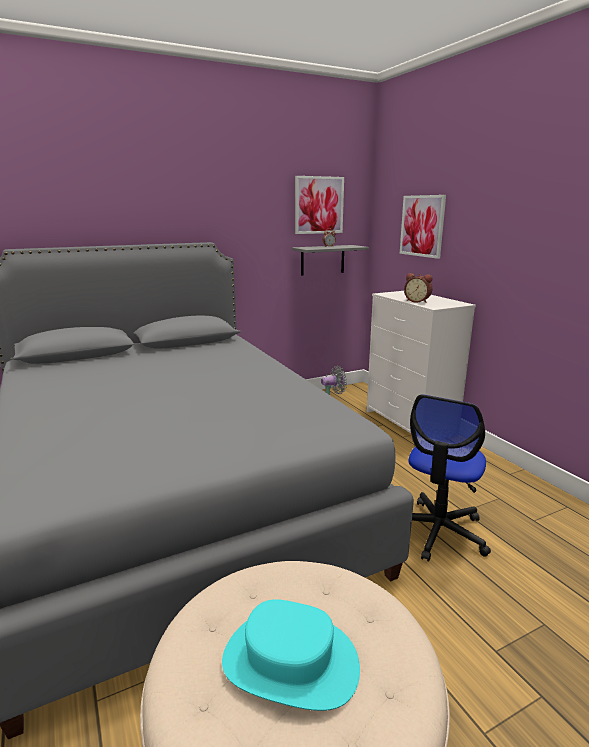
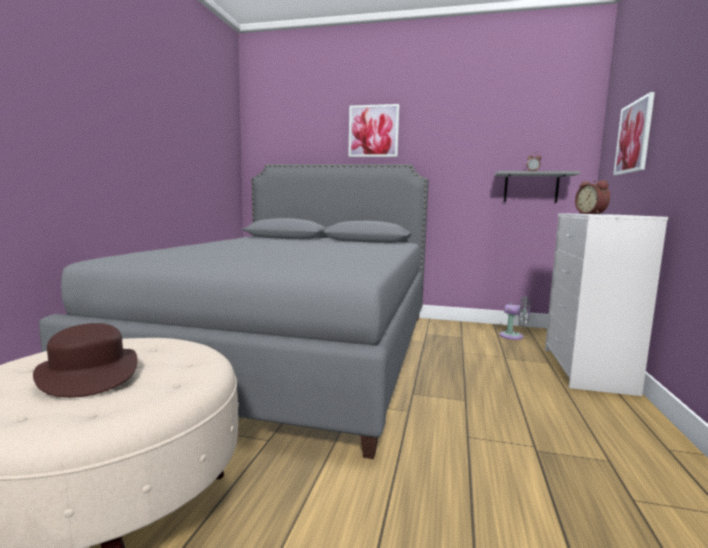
camera: 40 degrees right, 10 degrees down
(290, 663) = (88, 373): turquoise hat -> brown hat
(319, 205) = (530, 132): picture -> picture (373, 131)
(437, 531) = (474, 450): office chair -> none

